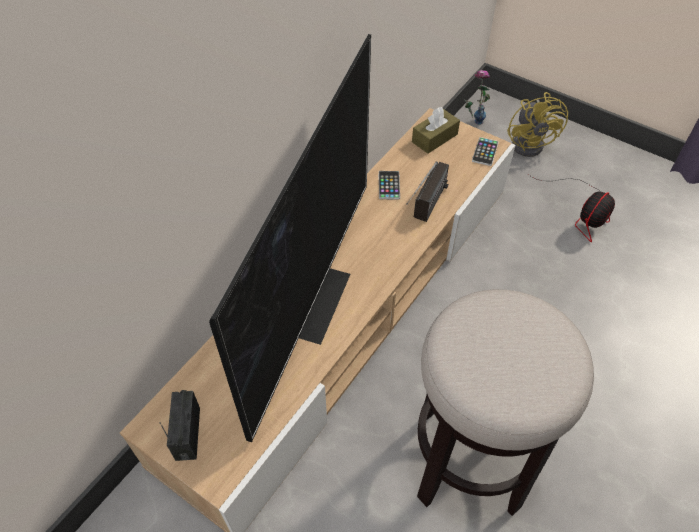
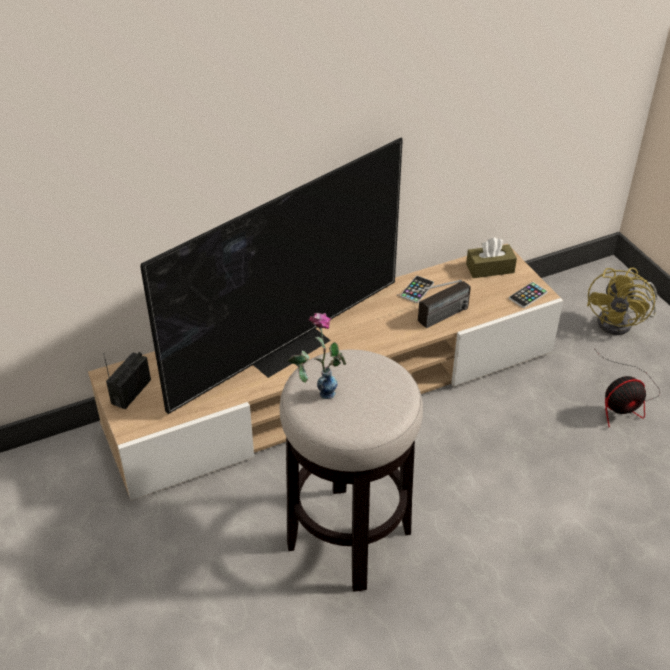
camera: 30 degrees right, 10 degrees down
(472, 122) = (574, 284): vase -> vase (317, 391)

